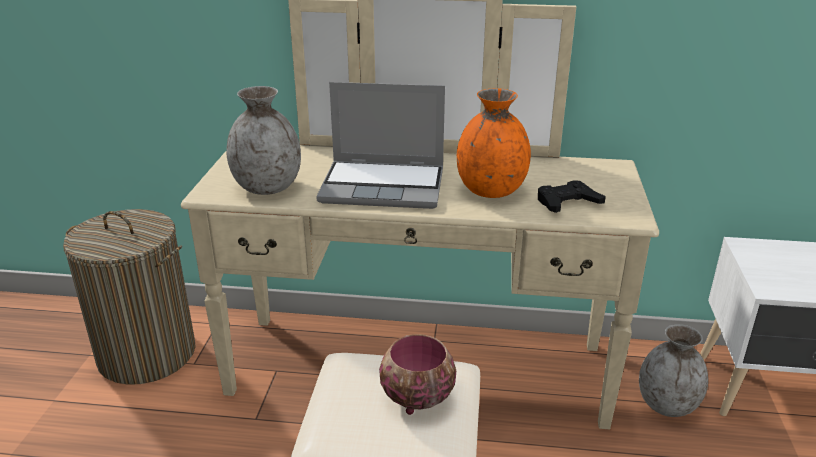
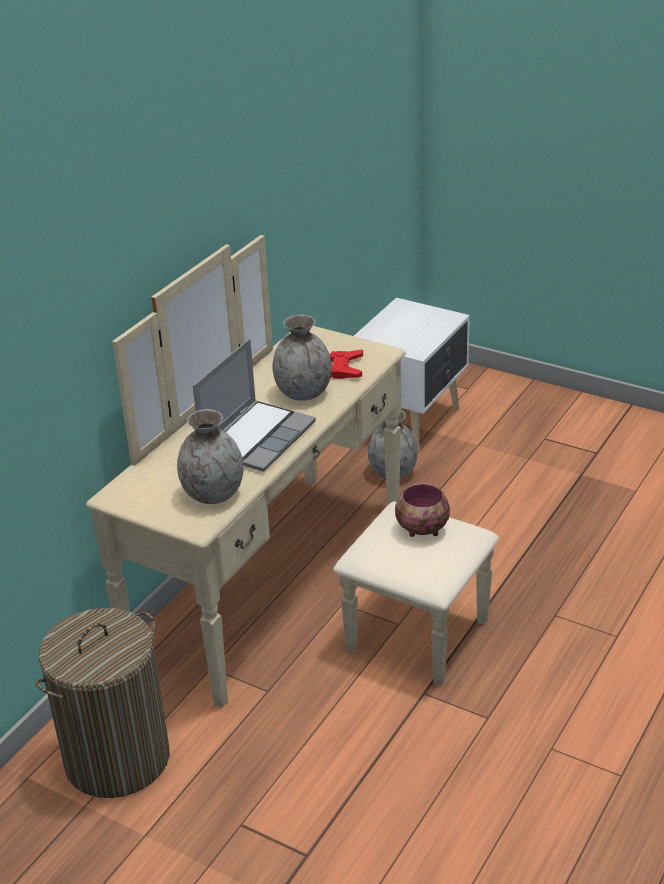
camera: 65 degrees left, 5 degrees up
(491, 191) = (304, 393): orange vase -> grey vase
(567, 202) = (345, 368): black game controller -> red game controller

